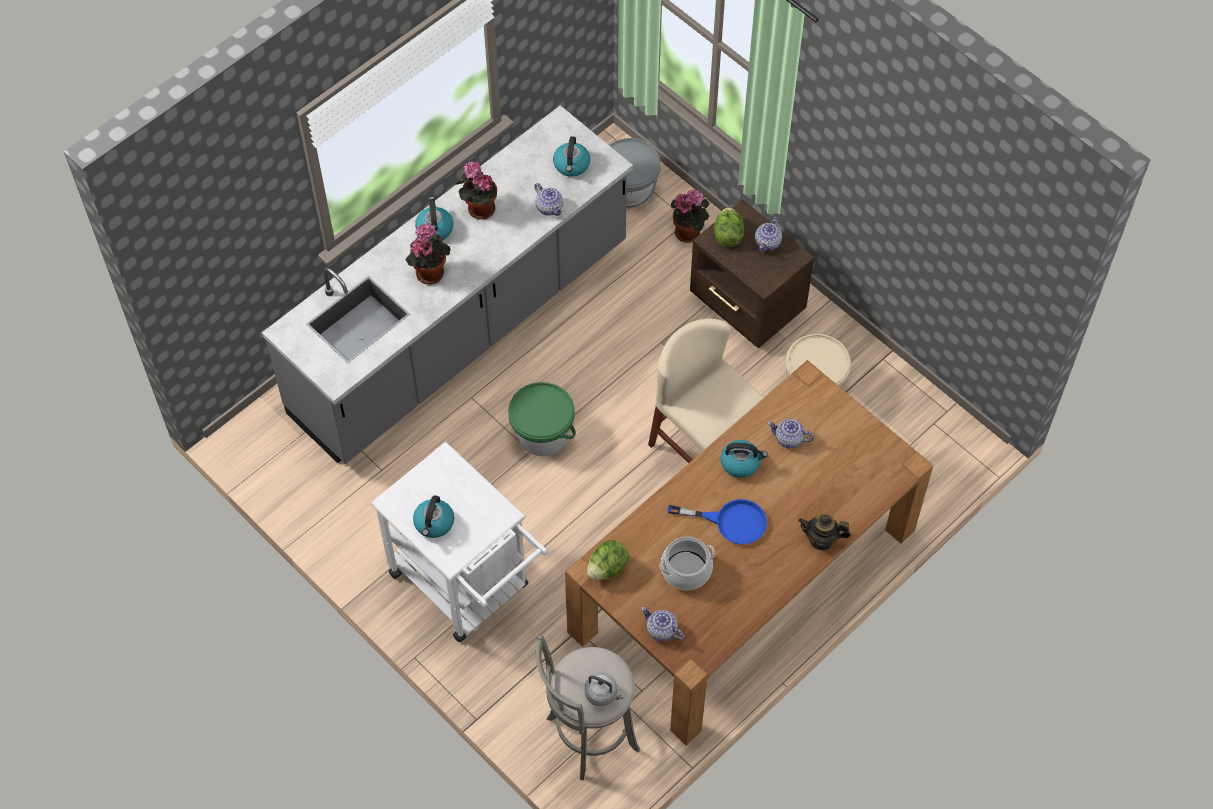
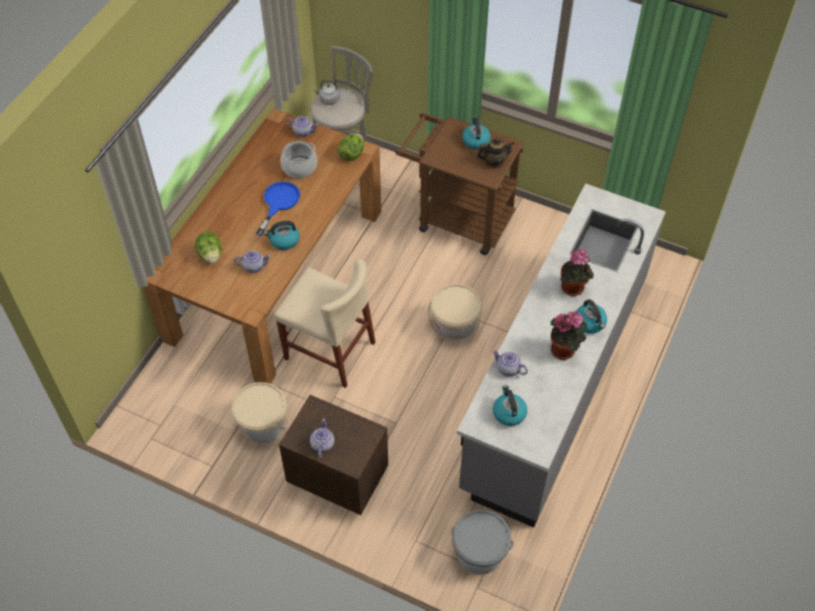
camera: 160 degrees right, 5 degrees down
(467, 587) = (457, 218): white cart -> brown cart
(542, 434) = (455, 326): green bucket -> beige bucket
(689, 232) = (410, 529): potted plant -> none
(728, 235) = (358, 440): lettuce -> lettuce (210, 255)
(731, 521) = (279, 203): blue frying pan -> blue frying pan turned 120 degrees clockwise
(821, 540) = (212, 209): teapot -> teapot (494, 162)

